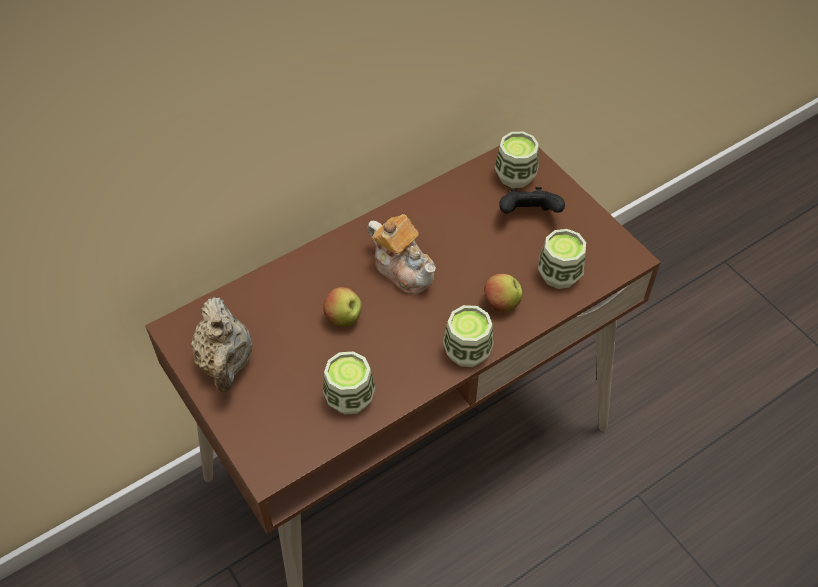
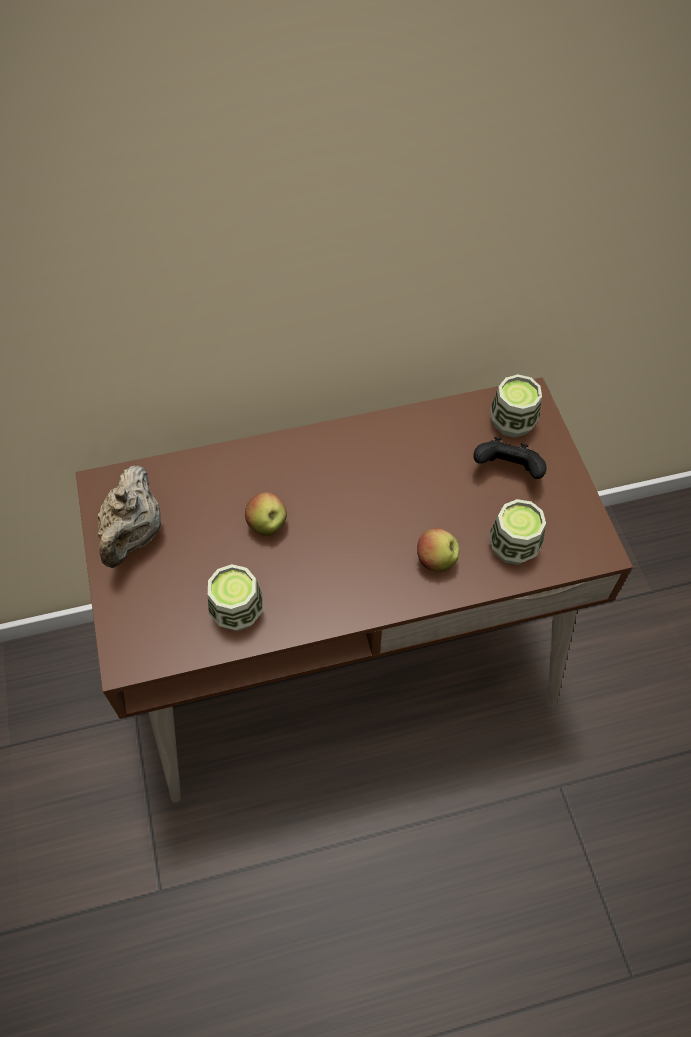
camera: 20 degrees right, 5 degrees up
(403, 269) = (350, 490): teapot -> none
(467, 351) = (378, 601): cup -> none

